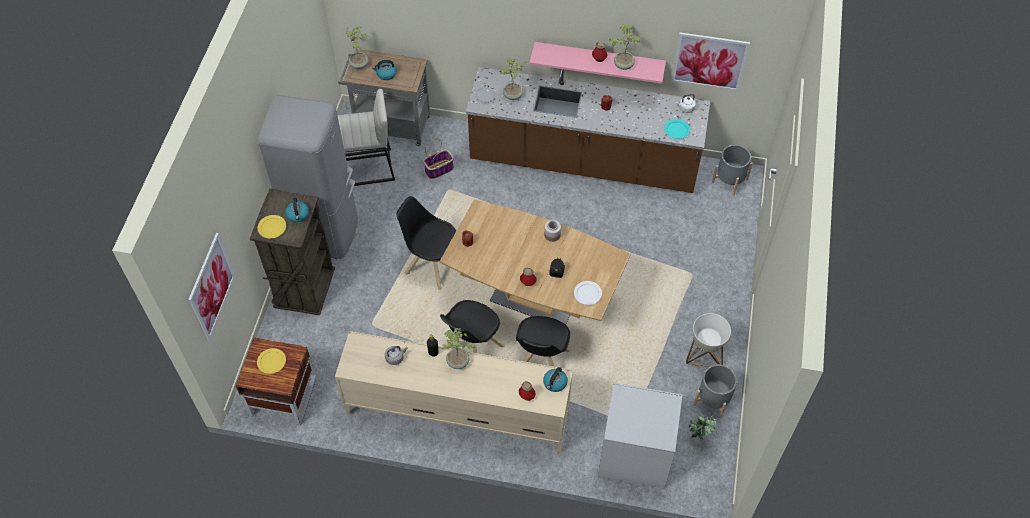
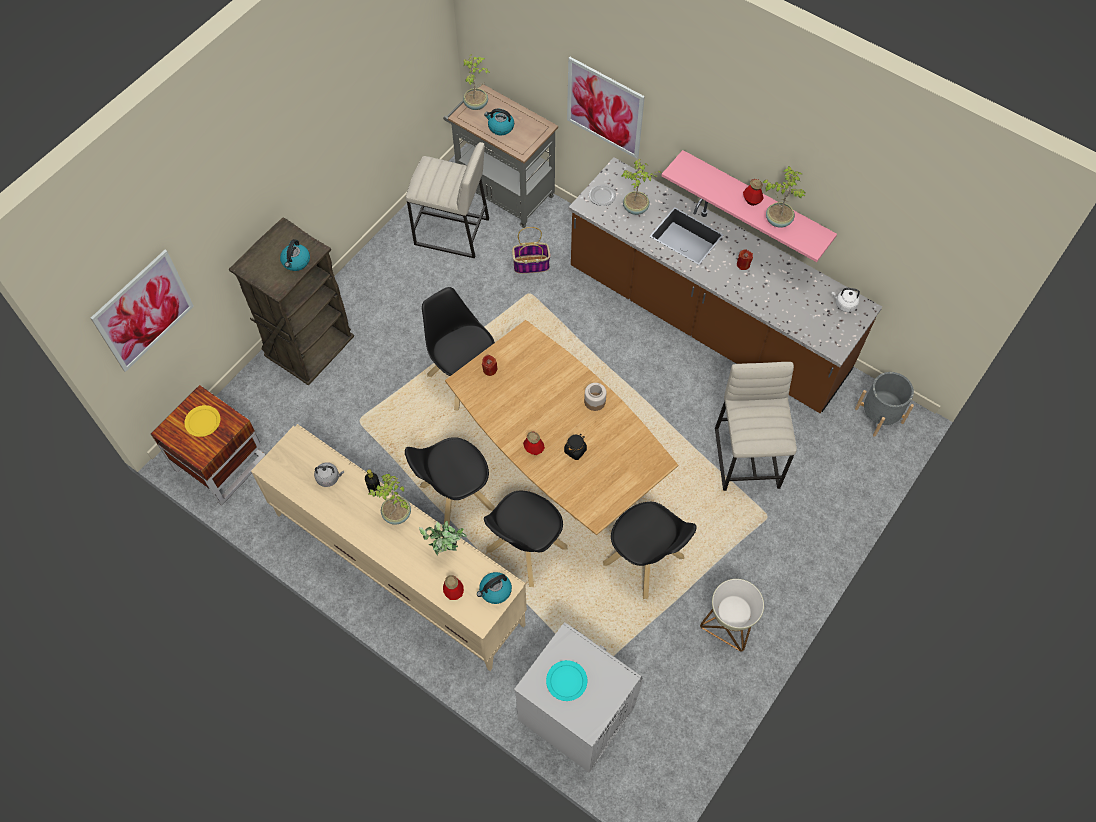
camera: 25 degrees right, 5 degrees up
(272, 227) = (259, 265): yellow plate -> none
(327, 233) = (367, 291): grey fridge -> none
(587, 294) = (597, 494): white plate -> none
(627, 337) = (645, 562): none -> black chair
(658, 242) = (747, 457): none -> beige stool
(677, 129) = (818, 328): turquoise plate -> turquoise plate (567, 681)
(698, 437) = (666, 727): potted plant -> potted plant (446, 551)
(709, 61) = (892, 256): picture -> picture (605, 108)
(713, 400) = (709, 687): grey planter -> none

